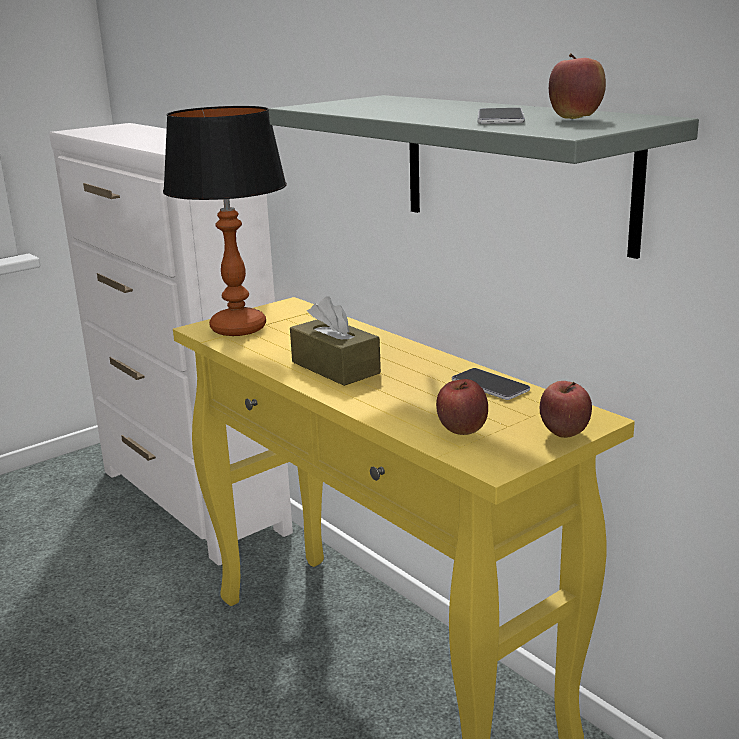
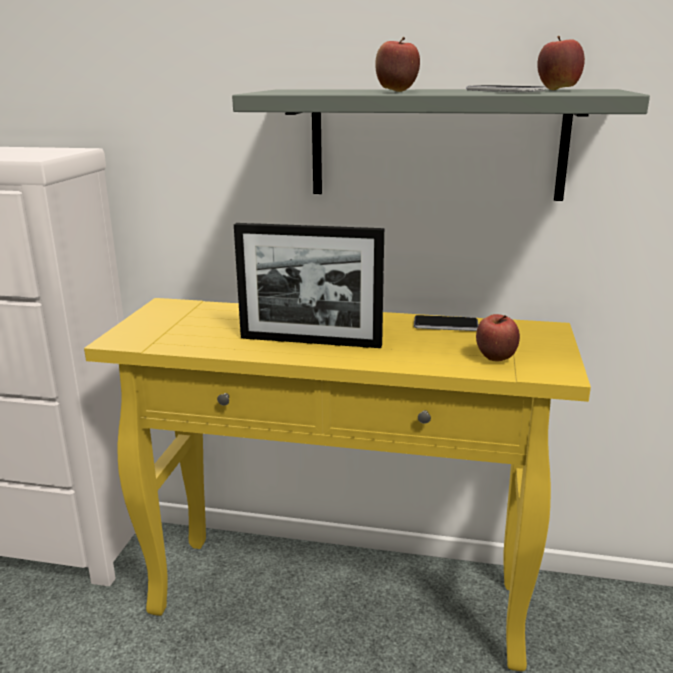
camera: 40 degrees left, 0 degrees up
(238, 328) = (155, 332): table lamp -> none
(335, 367) = (310, 341): brown tissue box -> picture frame
(564, 434) = (554, 341): apple -> apple (396, 91)

